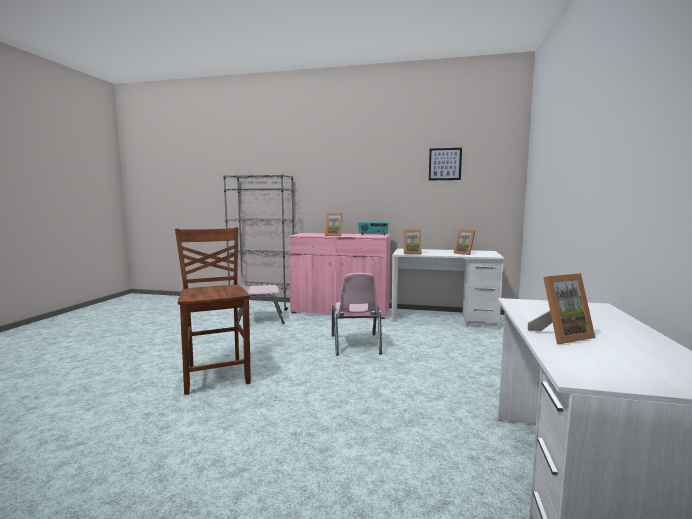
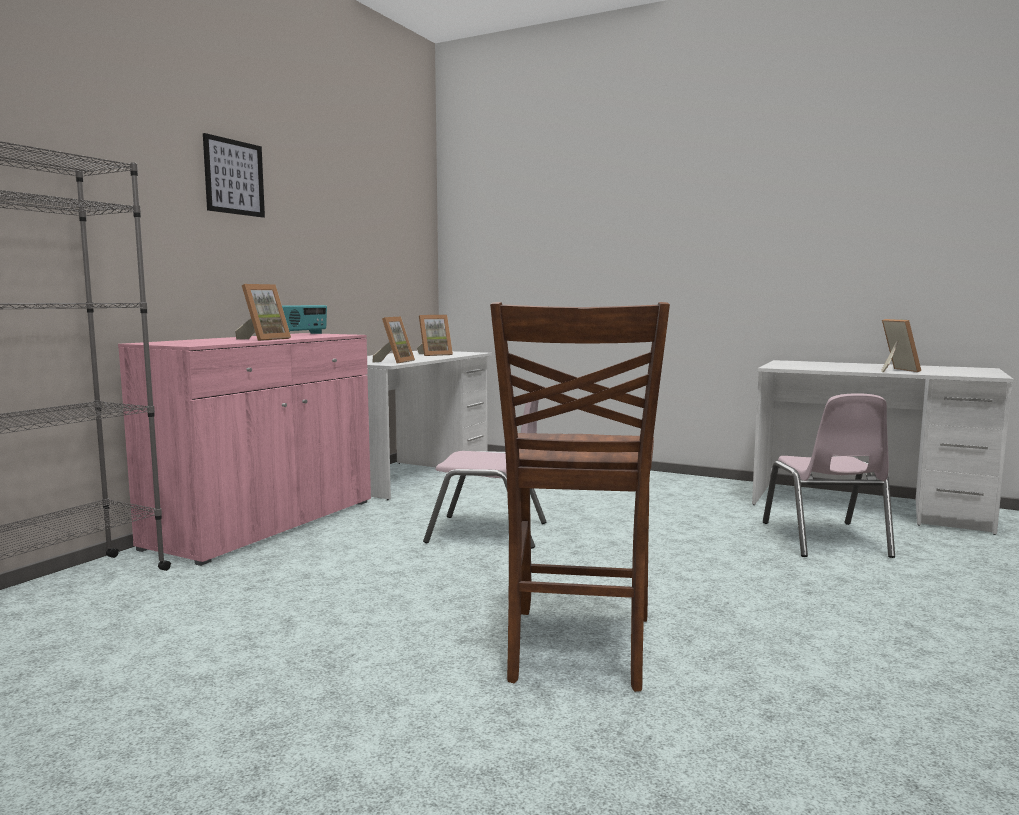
camera: 75 degrees left, 0 degrees up
(217, 374) = (576, 649): brown chair -> brown chair turned 75 degrees counterclockwise
(259, 320) = (211, 602): pink chair -> pink chair (825, 539)
(445, 164) = (361, 197): picture -> picture (234, 177)

